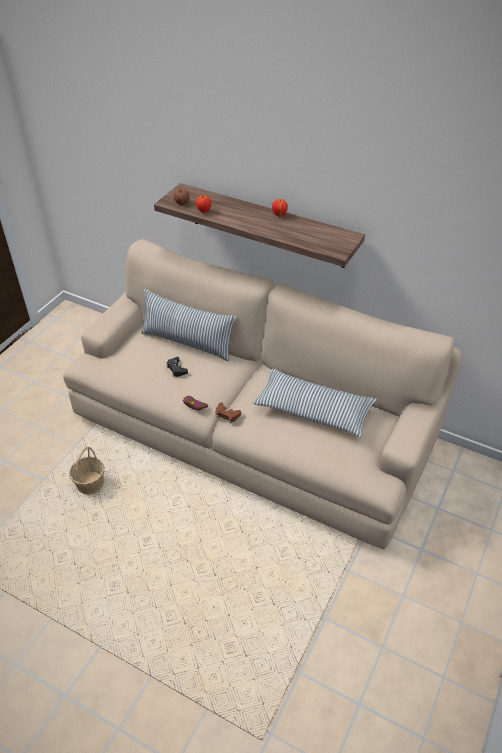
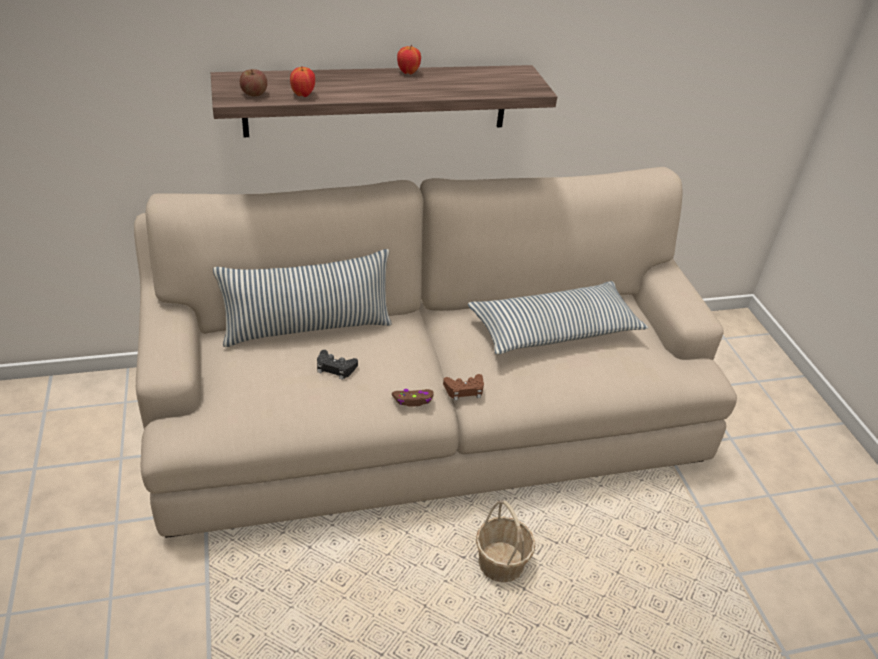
camera: 45 degrees left, 5 degrees down
(90, 483) = (293, 622): basket -> basket (501, 563)

